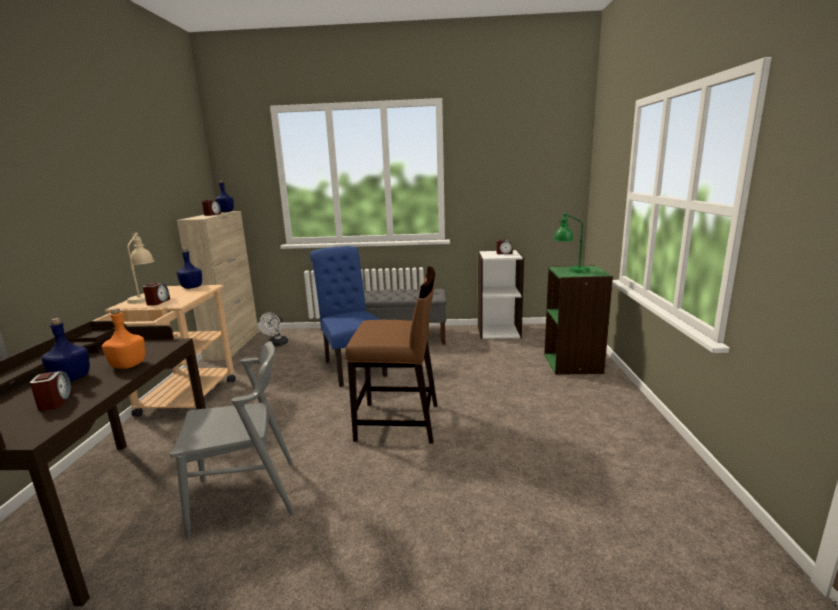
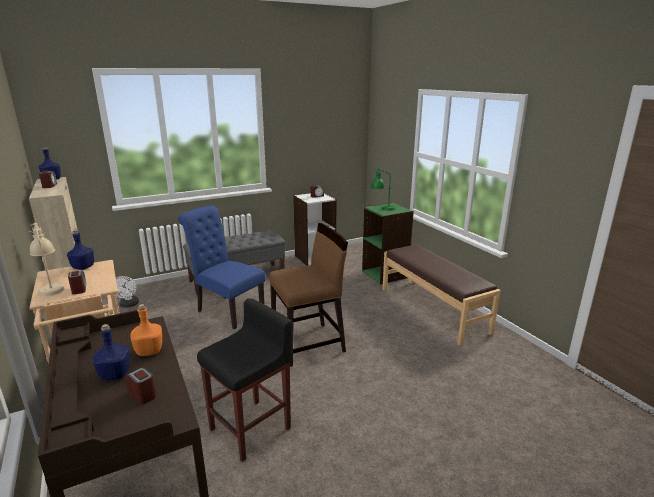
camera: 30 degrees left, 5 degrees up
(245, 496) = (251, 428): grey chair -> black stool
(607, 421) = (433, 309): none -> brown bench

